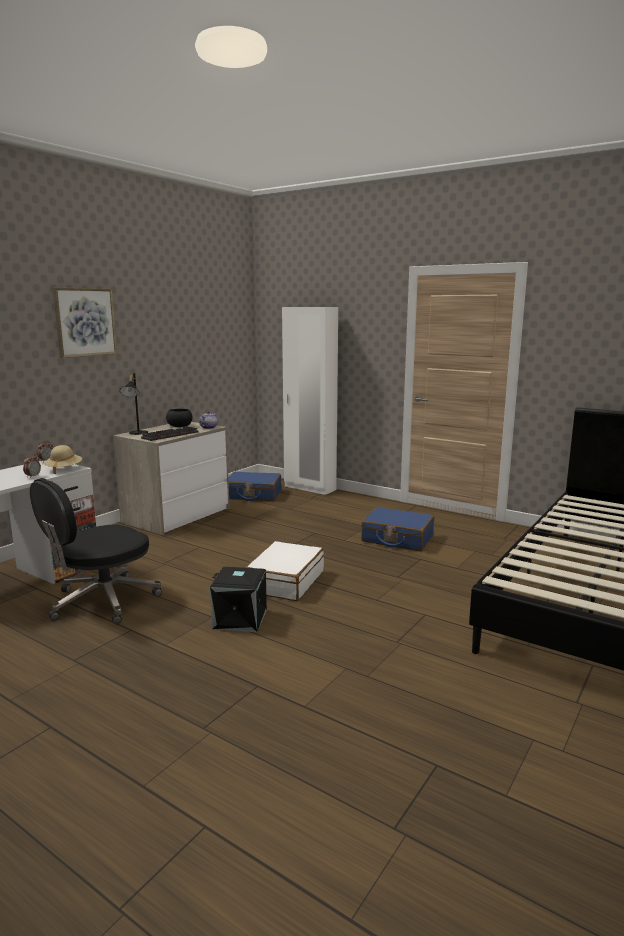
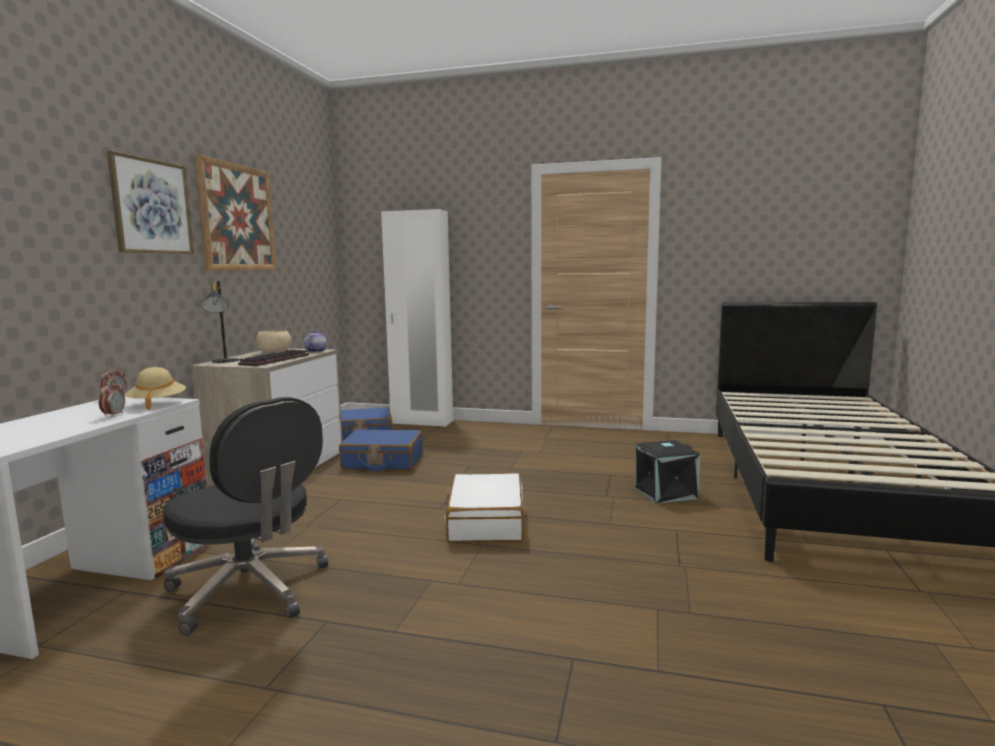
camera: 20 degrees left, 5 degrees down
(102, 601) = (250, 590): black office chair -> black office chair turned 75 degrees counterclockwise
(156, 321) = (237, 218): none -> picture
(180, 426) = (275, 352): black bowl -> beige bowl
(239, 619) = (470, 577): black storage box -> black storage box (665, 493)
(397, 539) = (566, 459): blue suitcase -> blue suitcase (383, 462)

